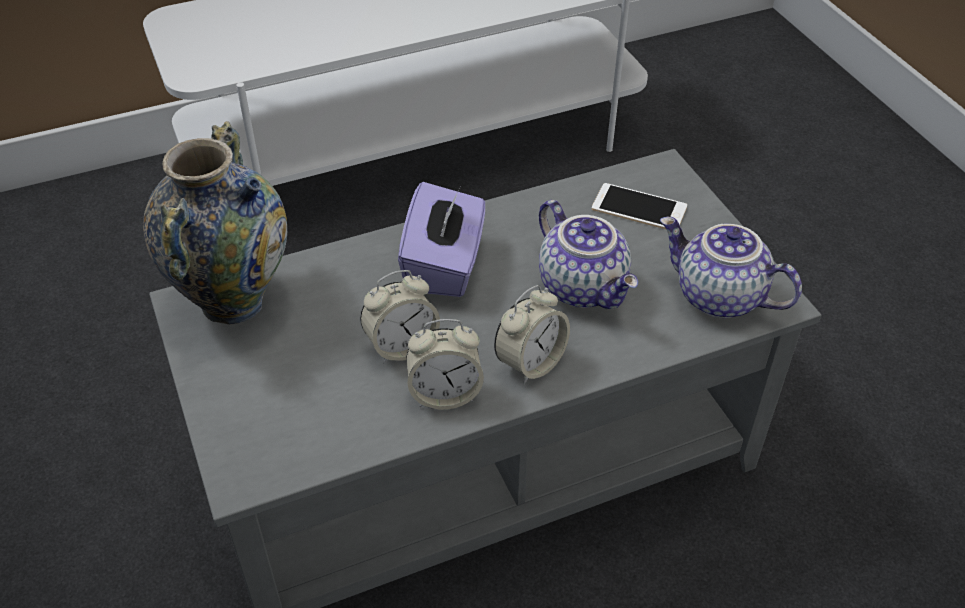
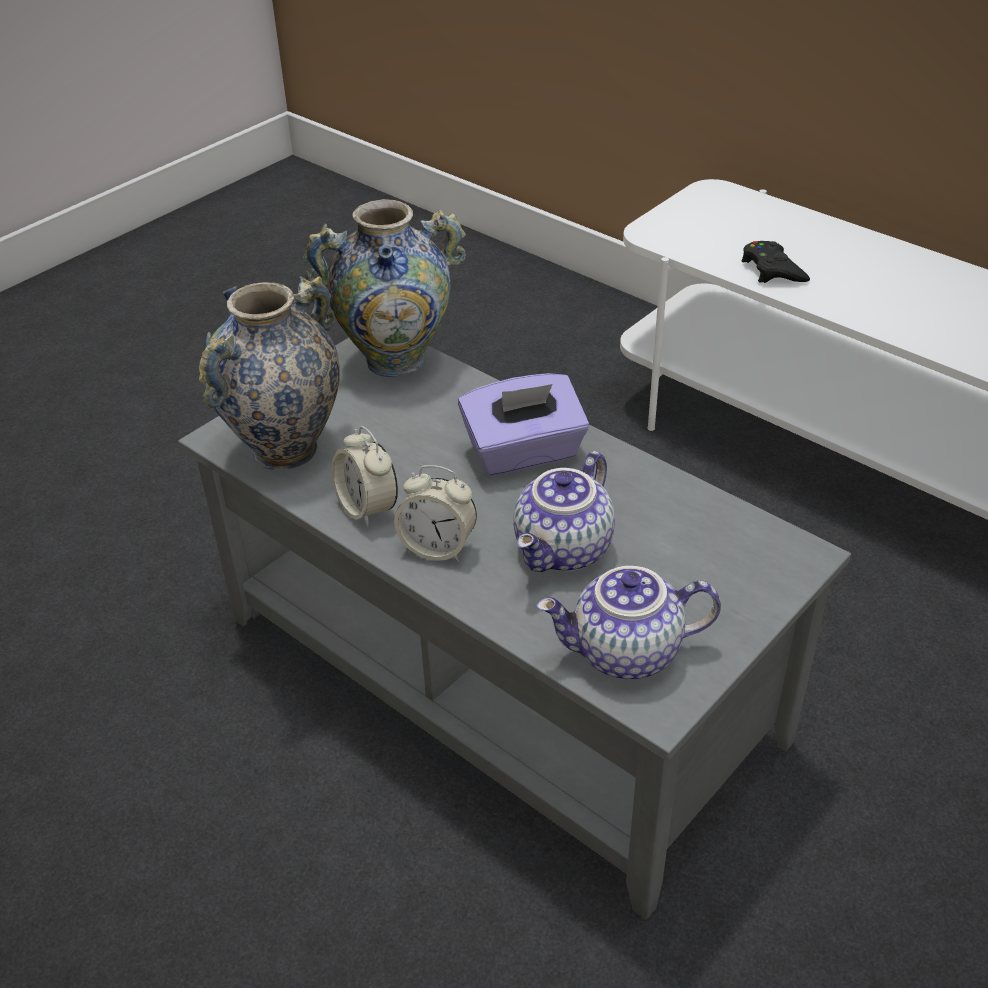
camera: 65 degrees right, 5 degrees down
(309, 429) = (285, 450): none -> vase
(316, 40) = (772, 269): none -> black game controller
(401, 346) = (406, 464): alarm clock -> none
(639, 208) = (719, 554): phone -> none
(717, 297) = (626, 654): teapot -> teapot turned 105 degrees counterclockwise

